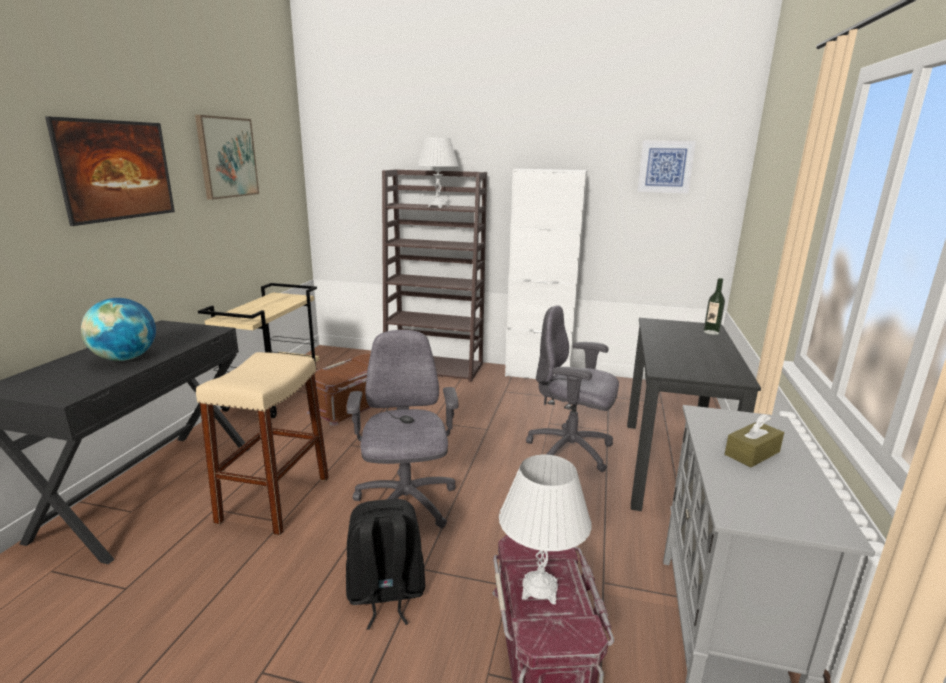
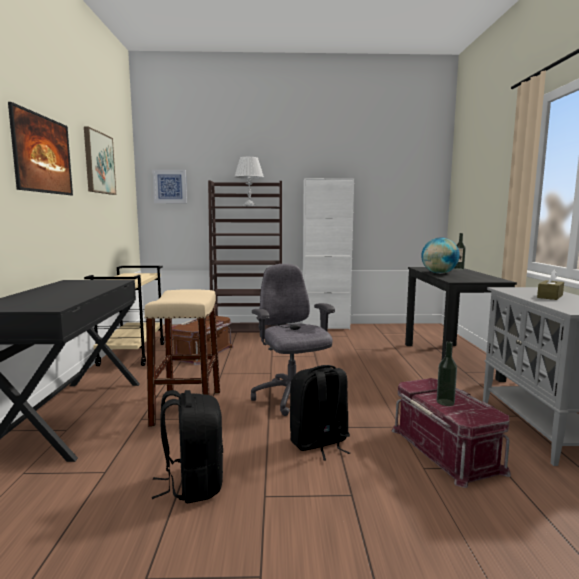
camera: 15 degrees left, 10 degrees down
(125, 358) = (69, 293): globe -> globe (439, 273)
(199, 631) = (193, 484): none -> black backpack
(539, 589) = (445, 402): white table lamp -> bottle
(571, 451) = (381, 360): grey office chair -> none
(665, 167) = (399, 177): picture -> picture (170, 186)

